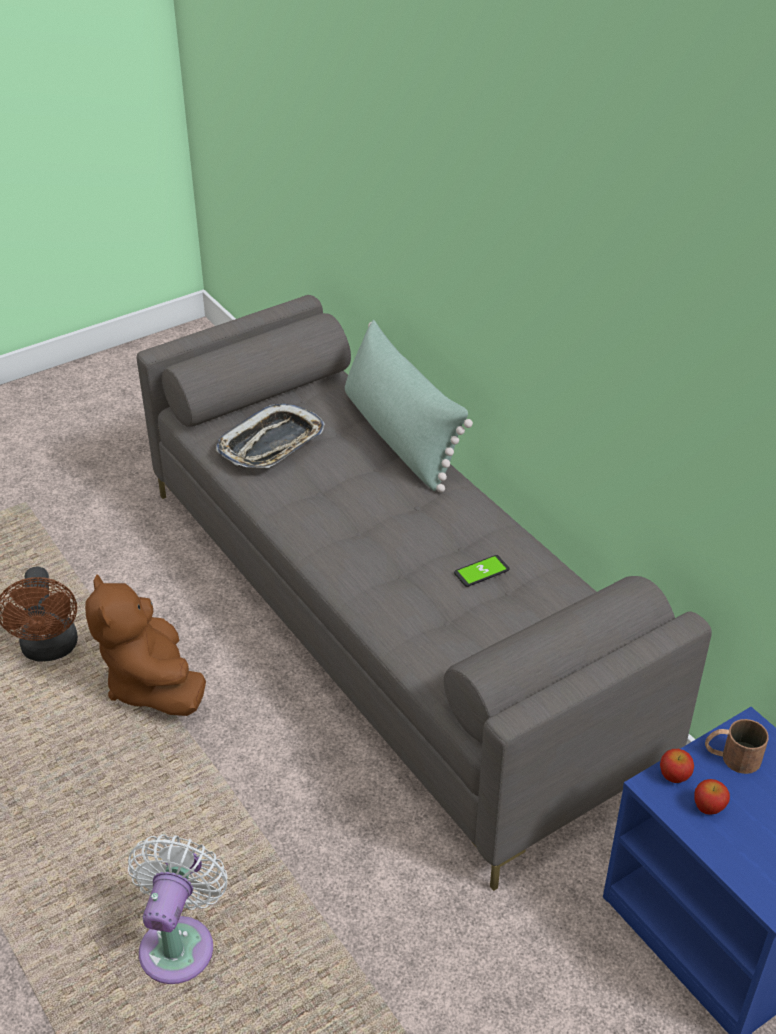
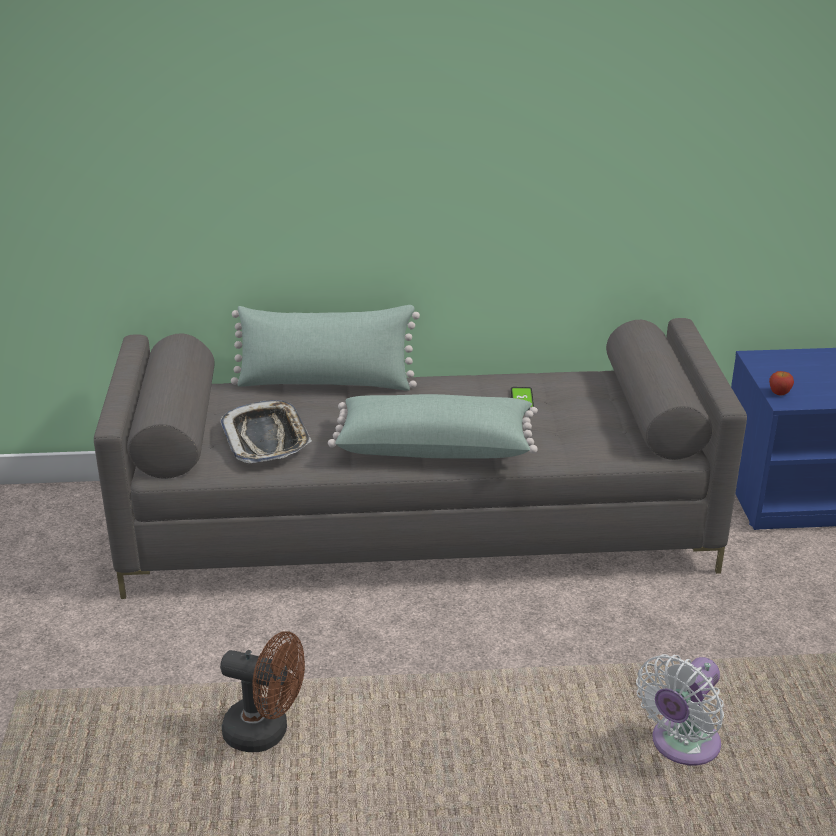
camera: 60 degrees left, 10 degrees down
(152, 685) = (375, 678): brown plush toy -> none
(179, 942) = (681, 746): white fan -> white fan turned 90 degrees counterclockwise
(343, 547) = (435, 446): none -> green pillow
(708, 807) = (811, 391): apple -> none
(731, 757) = (774, 370): brown mug -> none

